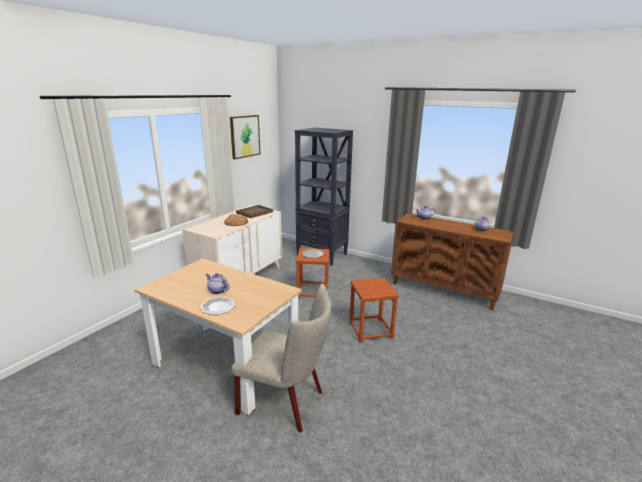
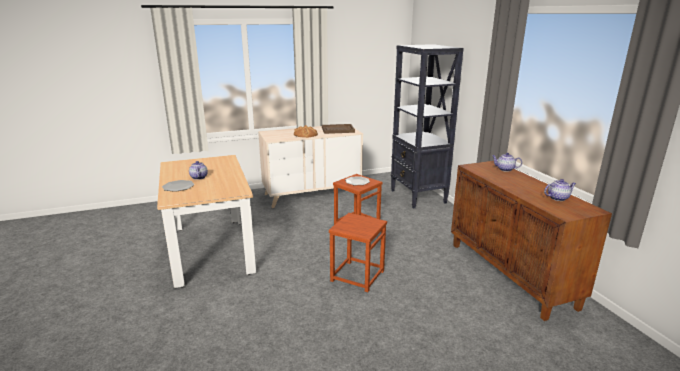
camera: 40 degrees right, 0 degrees up
(245, 136) = (356, 51): picture -> none
(286, 402) = (208, 294): beige chair -> none

